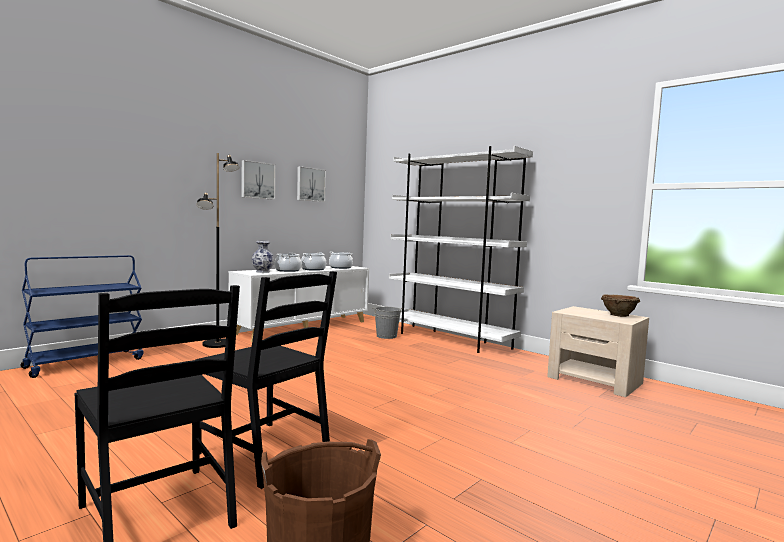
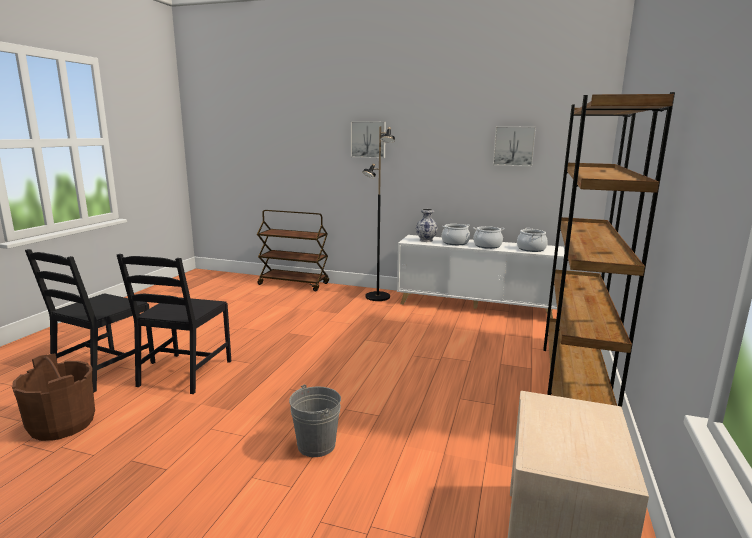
camera: 65 degrees right, 10 degrees up
(86, 363) = (294, 284): blue cart -> brown cart
(257, 180) = (443, 146): picture -> picture (368, 139)
(386, 336) = (517, 345): grey bucket -> grey bucket (316, 445)
(449, 339) = (574, 382): white bookcase -> brown bookcase
(618, 315) = (599, 454): brown bowl -> none

